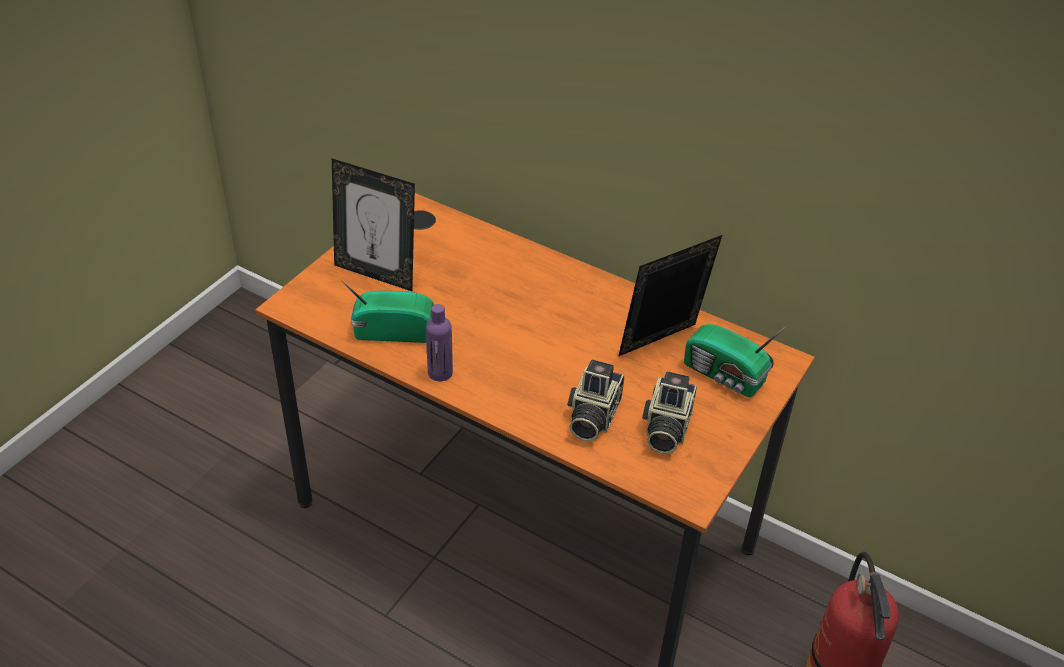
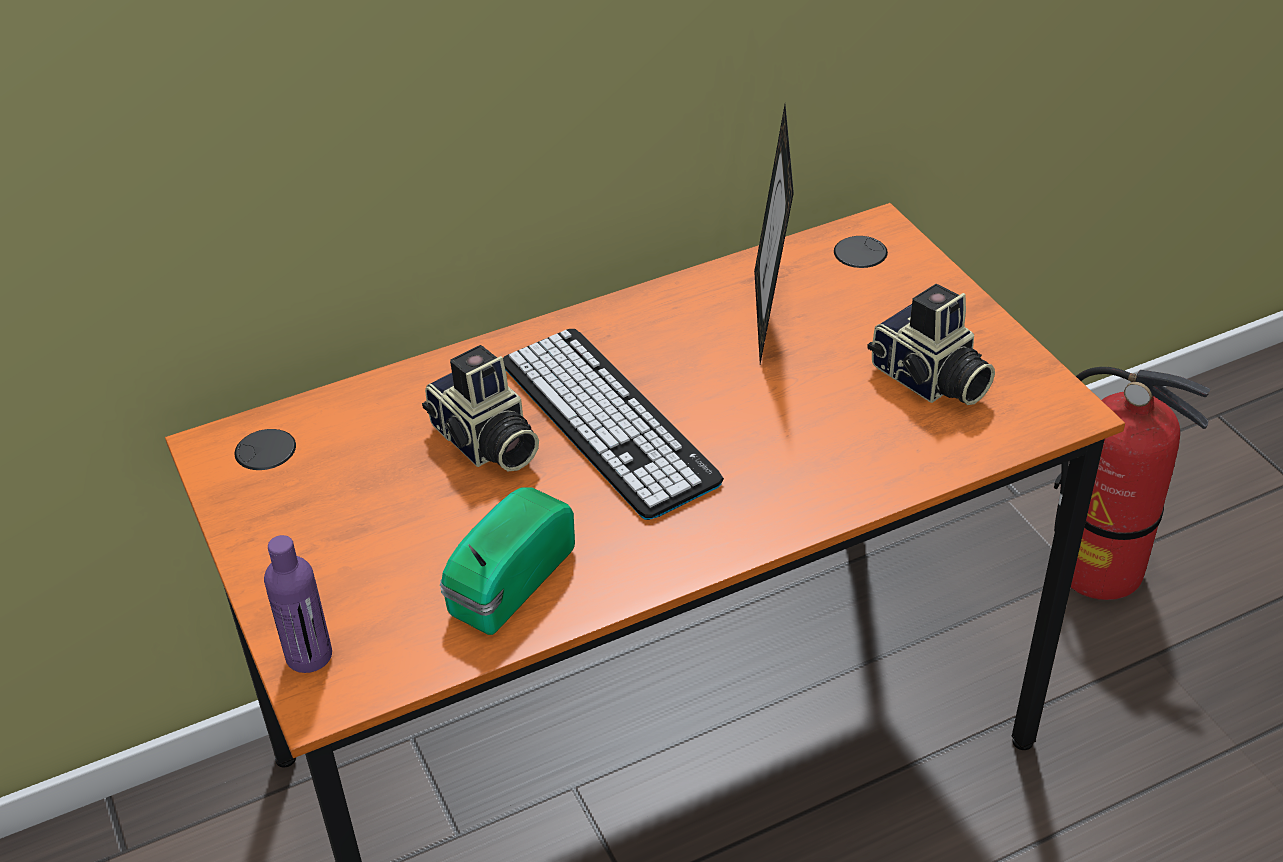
camera: 55 degrees left, 0 degrees up
(376, 274) = (350, 551): picture frame -> none
(440, 373) = (650, 563): purple bottle -> purple bottle (309, 655)
(527, 318) = (607, 422): none -> keyboard
(591, 416) = (858, 440): camera -> camera (484, 443)
(725, 376) = (871, 287): radio -> none

